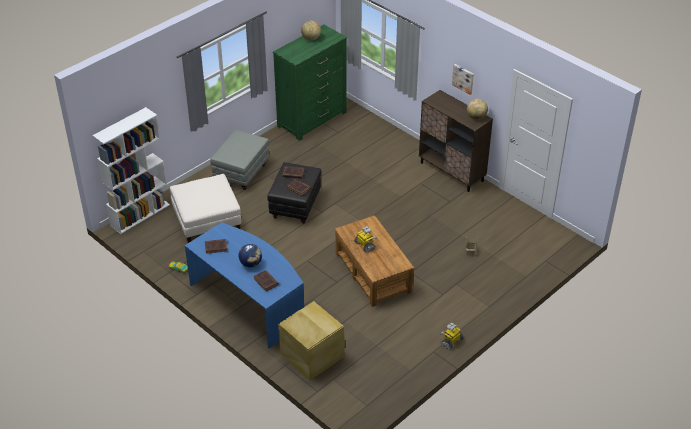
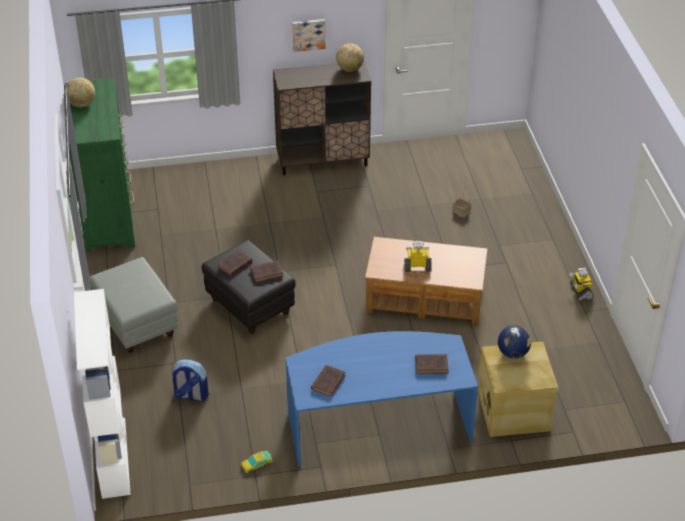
camera: 55 degrees left, 0 degrees up
(206, 219) = (190, 395): white ottoman -> backpack
(251, 264) = (388, 364): globe -> globe (513, 353)

